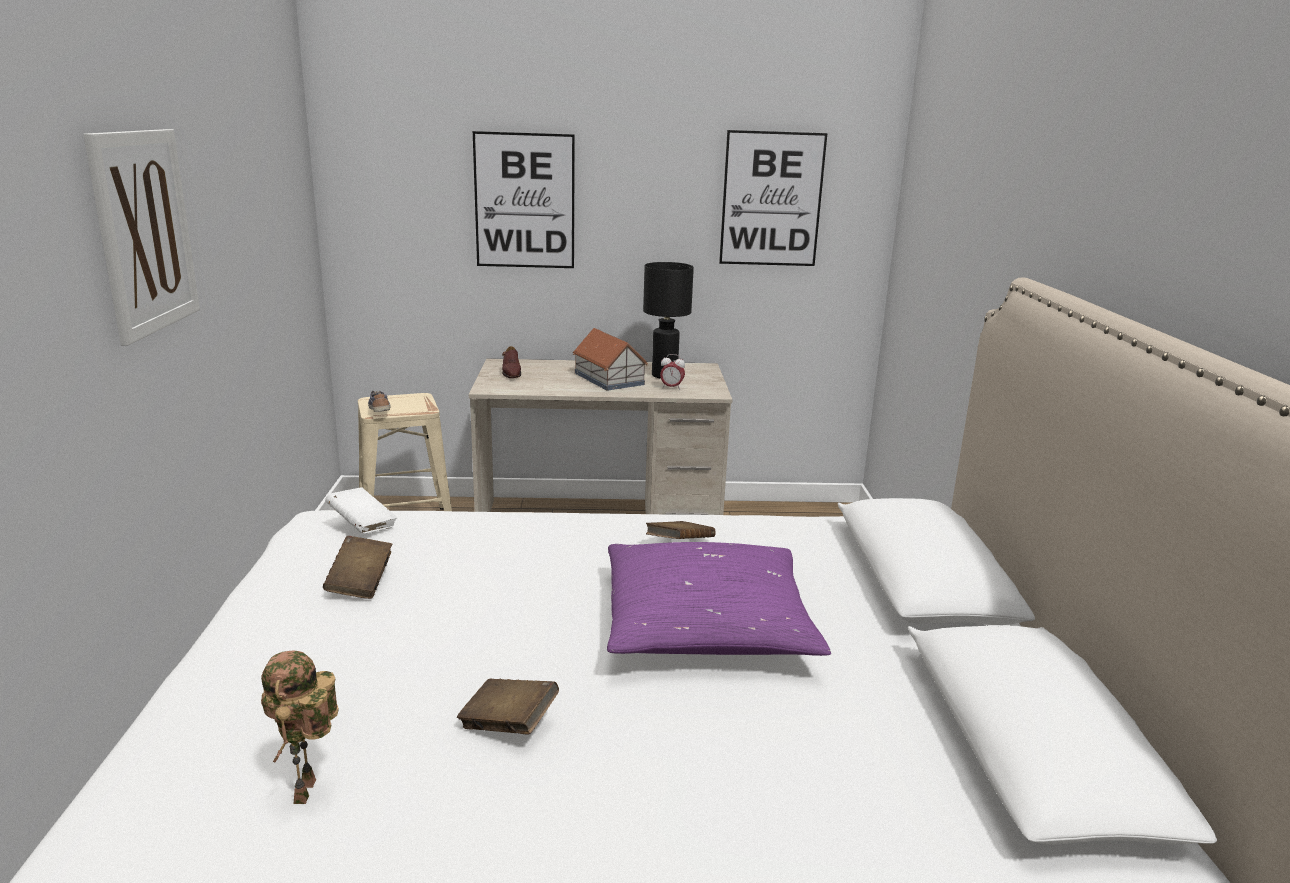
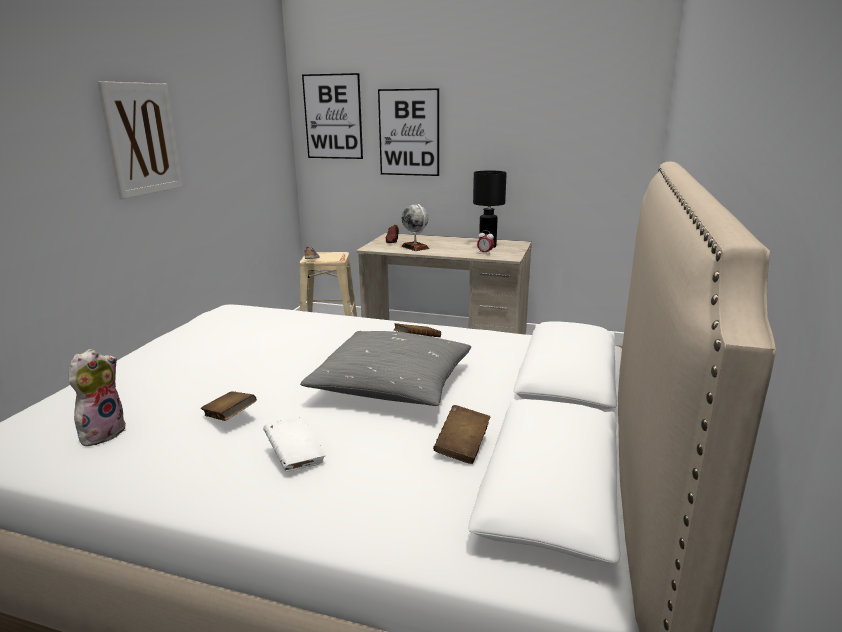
camera: 20 degrees right, 0 degrees up
(308, 793) = (103, 432): toy robot -> plush toy
(360, 583) = (217, 339): brown book -> brown book (462, 447)
(362, 525) = (244, 312): white book -> white book (295, 457)
(559, 383) = (415, 247): none -> globe
(609, 378) = (449, 246): toy house -> none
(706, 625) = (392, 385): purple pillow -> grey pillow
(771, 199) = (570, 127): picture -> picture (333, 117)

